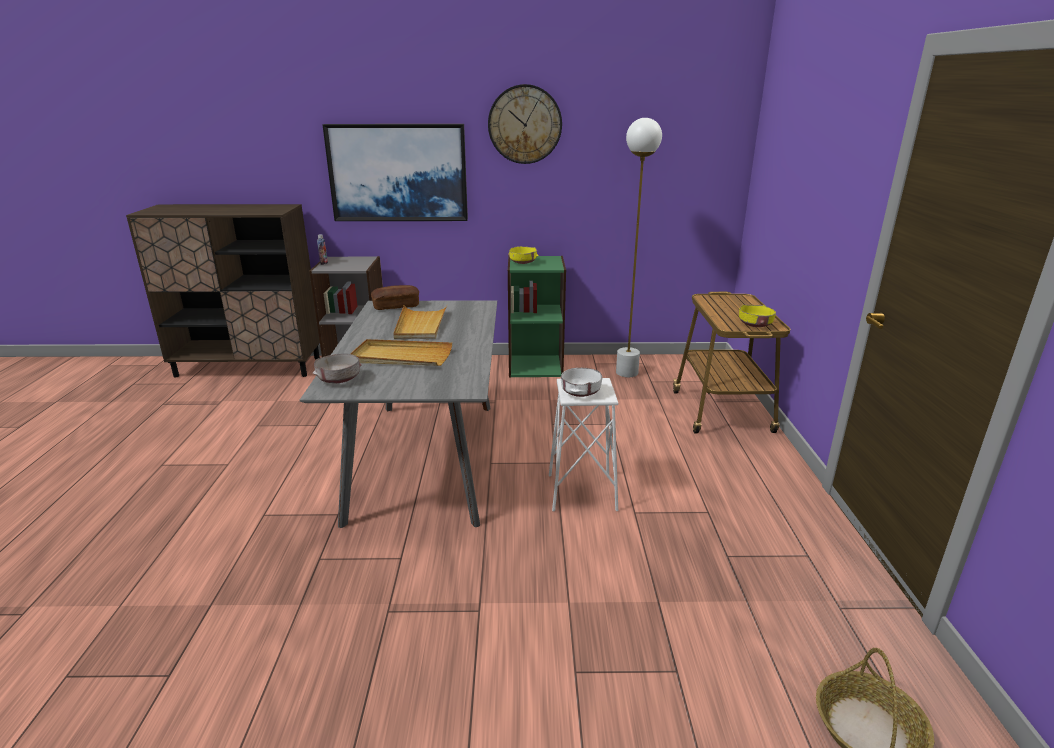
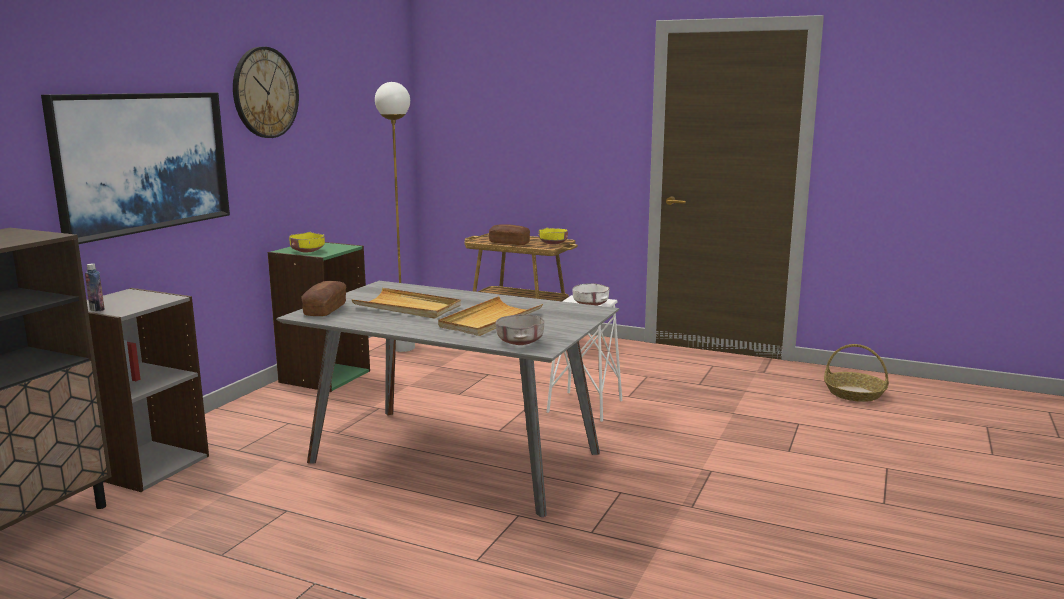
camera: 65 degrees left, 10 degrees down
(717, 309) = (509, 243): none -> bread

